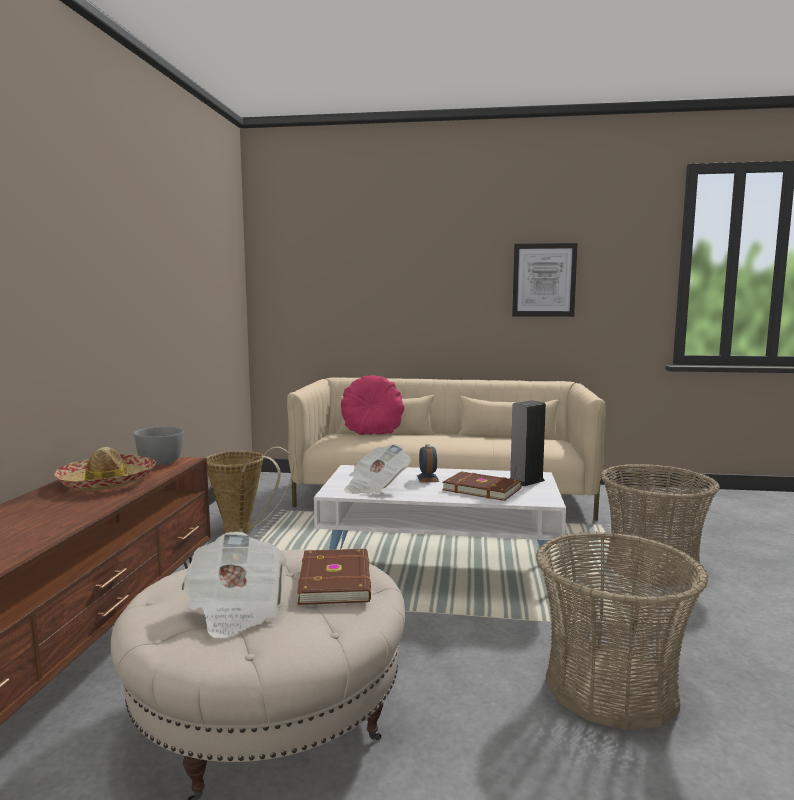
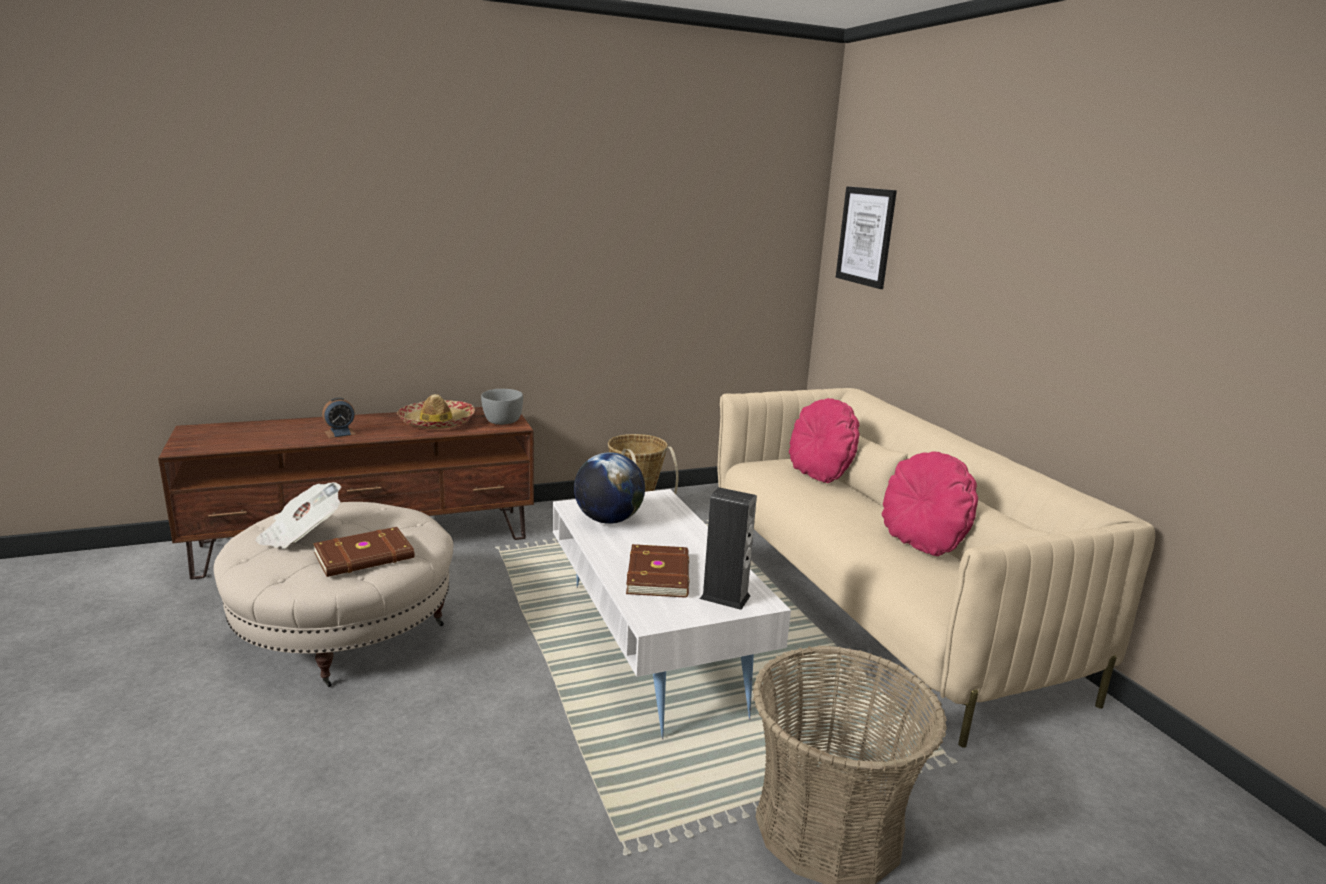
camera: 60 degrees right, 10 degrees up
(376, 487) = (608, 520): newspaper -> globe
(427, 478) = (667, 539): alarm clock -> alarm clock (340, 433)
(492, 437) = (921, 544): none -> pink pillow
(544, 280) = (1148, 311): picture -> picture (865, 236)
(610, 686) = (460, 812): basket -> none

